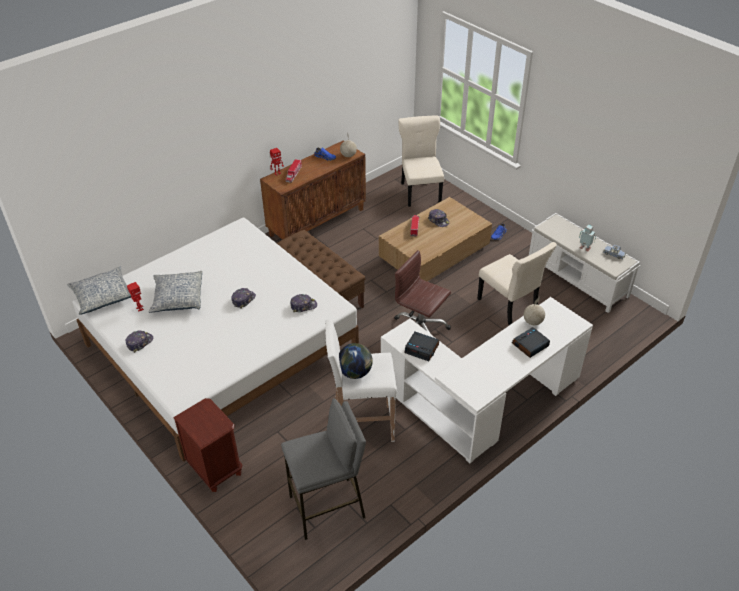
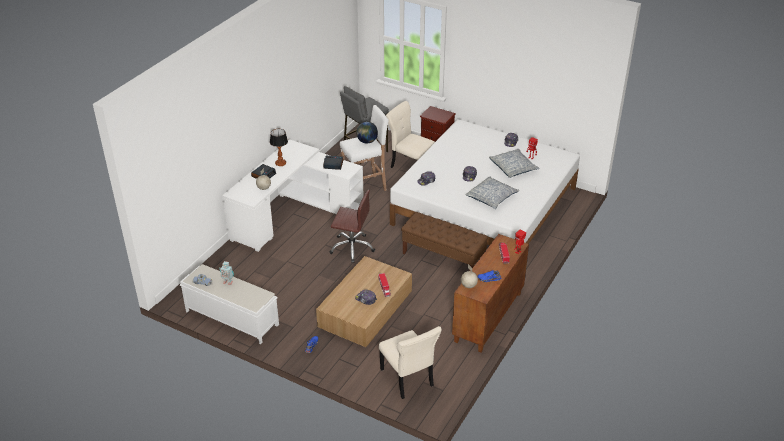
camera: 160 degrees right, 5 degrees down
(103, 296) = (562, 159): pillow -> pillow (491, 198)
(501, 361) = (280, 163): none -> table lamp
(509, 306) = (288, 280): beige chair -> beige chair (410, 166)

